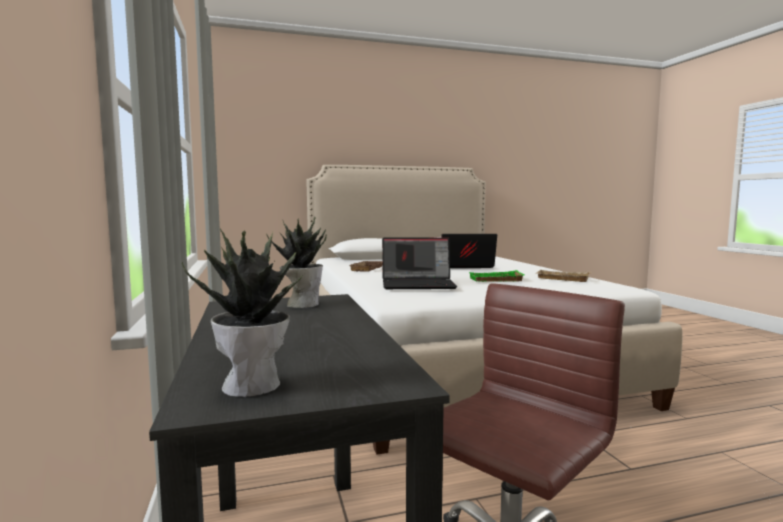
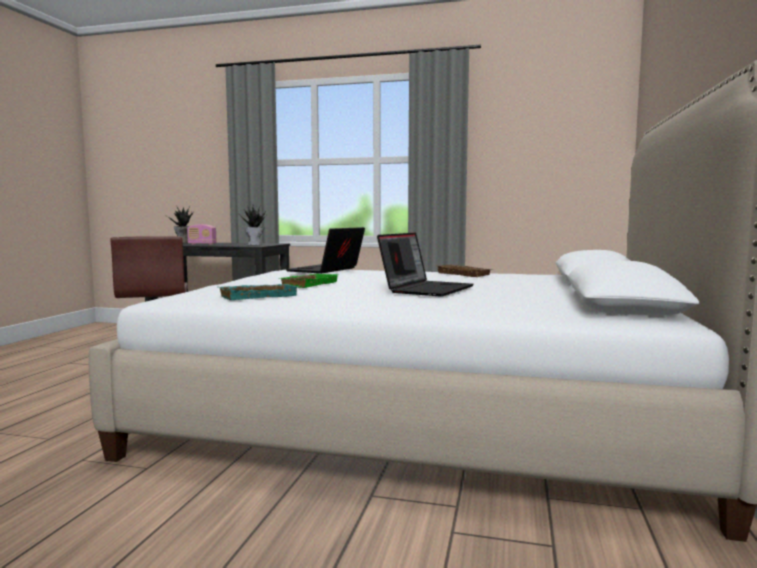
camera: 120 degrees right, 0 degrees up
(319, 340) = (202, 244): none -> radio
(561, 279) = (258, 296): beige tray -> turquoise tray

